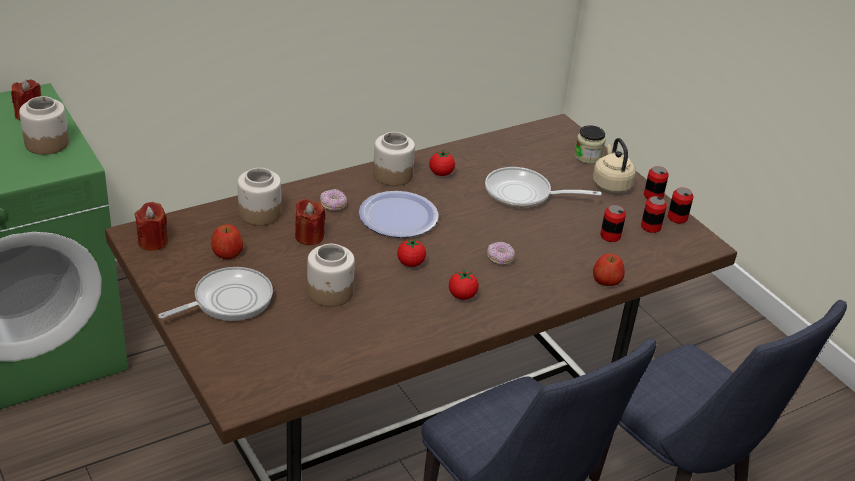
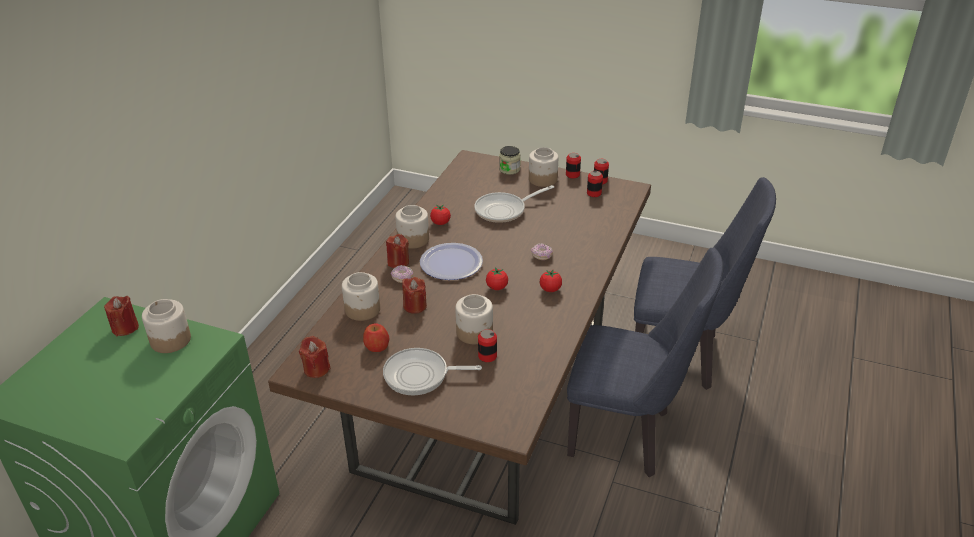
camera: 35 degrees left, 0 degrees up
(228, 300) = (420, 375): frying pan -> frying pan turned 105 degrees counterclockwise
(349, 189) = (398, 262): none -> red candle
(606, 280) = (611, 236): apple -> none
(610, 236) = (581, 210): can -> can (487, 356)
(611, 184) = (542, 179): beige kettle -> jar

